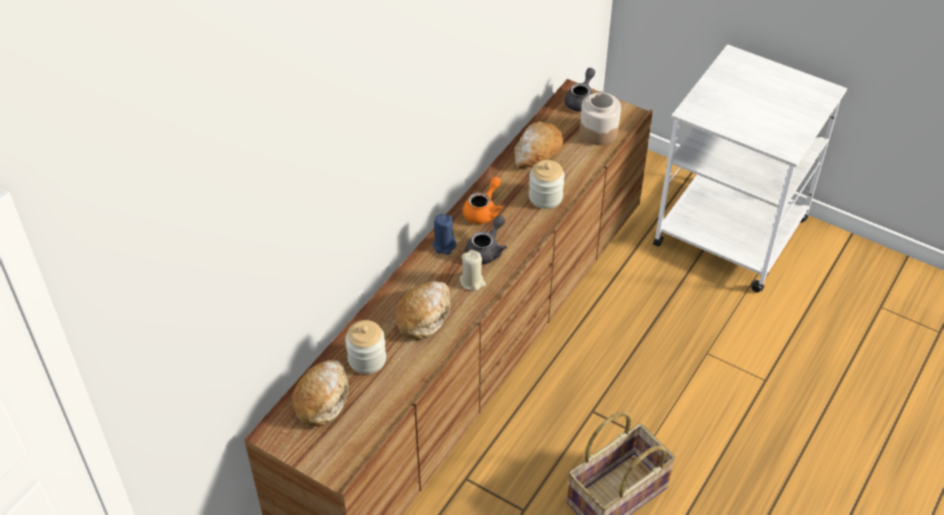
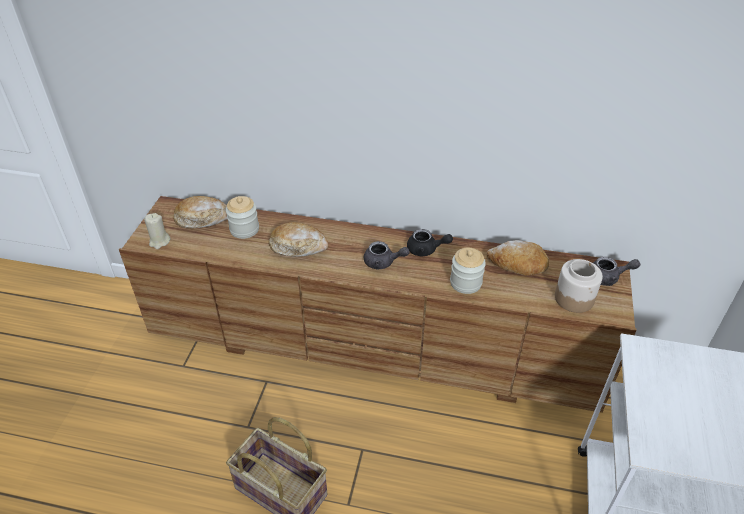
camera: 70 degrees right, 5 degrees down
(444, 245) = (375, 238): blue candle -> none
(472, 282) = (344, 263): beige candle -> beige candle (159, 242)
(483, 211) = (426, 250): orange teapot -> black teapot

